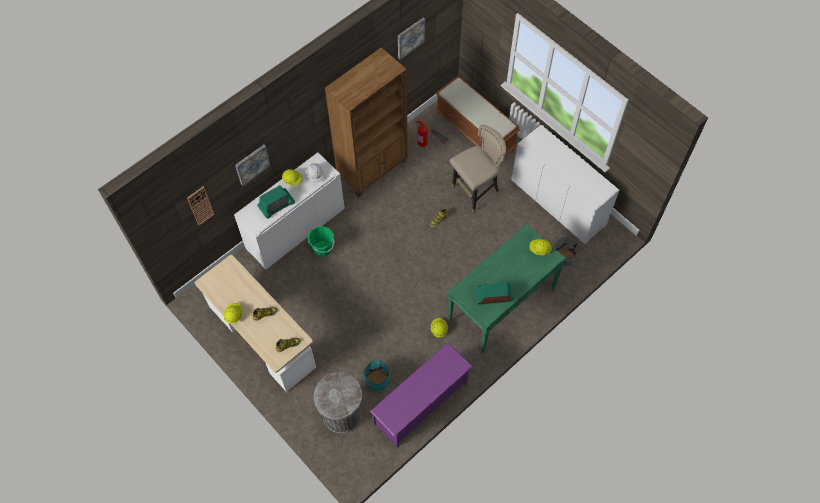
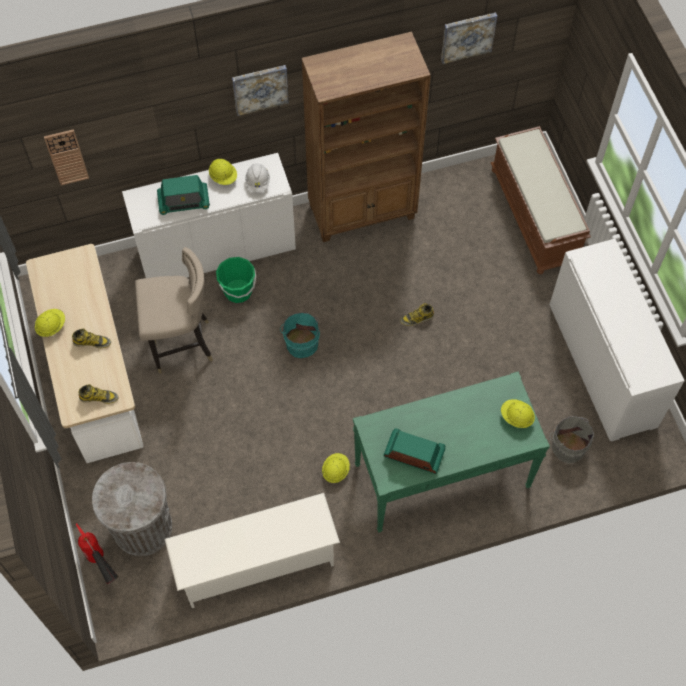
camera: 25 degrees right, 0 degrees up
(252, 164) = (162, 128): picture -> picture (260, 88)
(376, 379) = (214, 501): turquoise bucket -> turquoise bucket (301, 342)
(421, 404) = (256, 563): purple shoe rack -> white shoe rack
(431, 146) = (459, 213): fire extinguisher -> fire extinguisher (103, 567)
(475, 192) = (489, 301): beige stool -> beige stool (181, 344)

